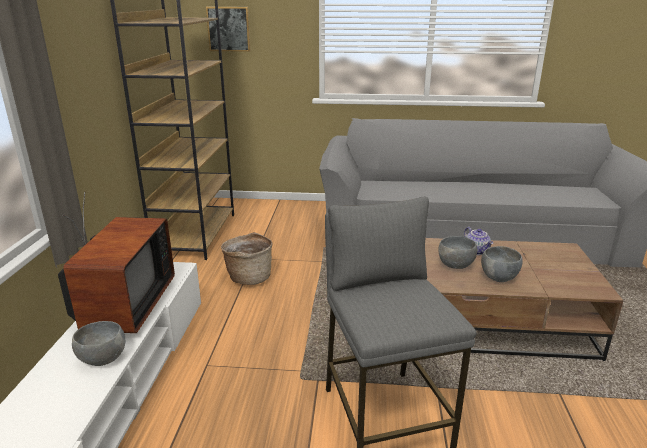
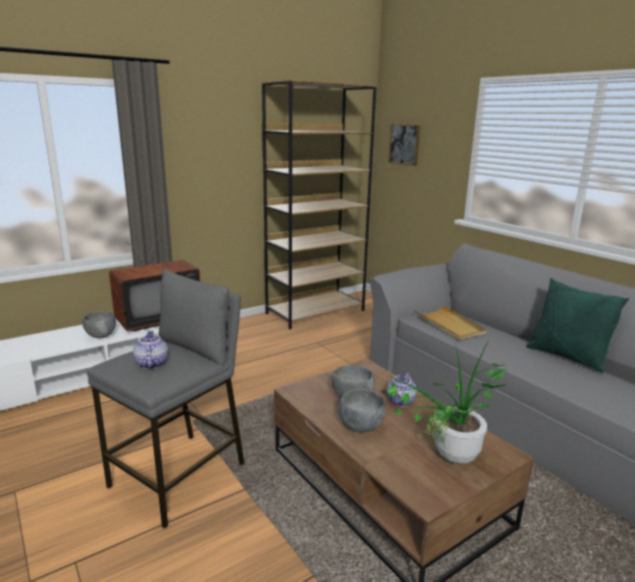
camera: 50 degrees right, 5 degrees down
(249, 277) = (290, 351): basket -> none
(398, 189) = (449, 325): none -> beige tray
(403, 307) = (150, 363): none -> teapot
(485, 182) = (566, 357): none -> green pillow
(562, 267) = (448, 460): none -> potted plant

